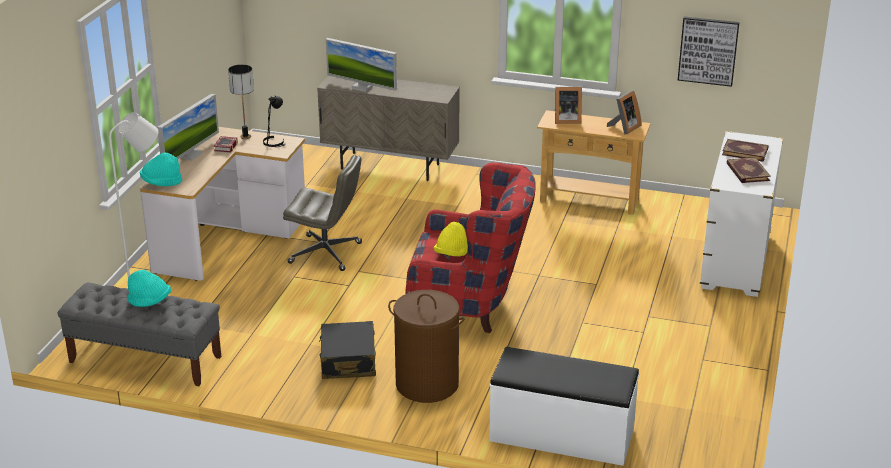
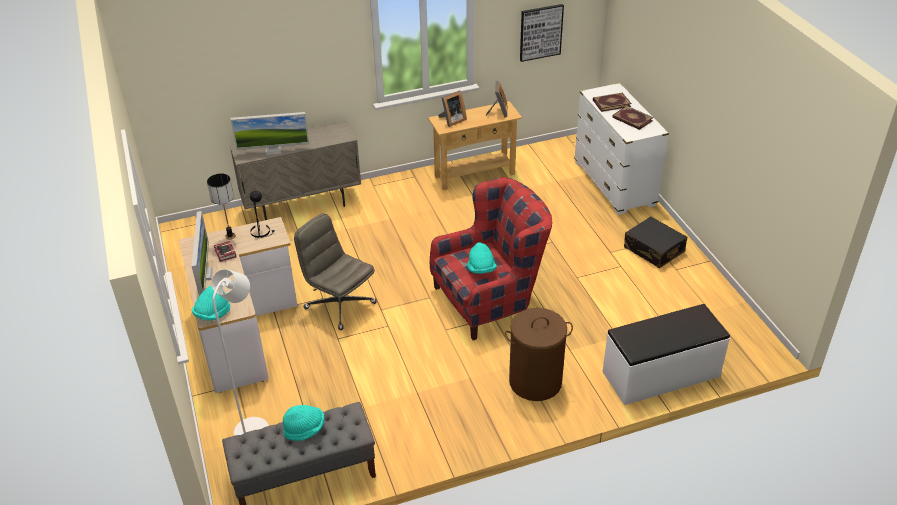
camera: 35 degrees left, 10 degrees up
(326, 253) = (339, 305): grey office chair -> grey office chair turned 120 degrees counterclockwise
(348, 361) = (460, 392): black suitcase -> black suitcase (654, 250)
(452, 254) = (481, 269): yellow hat -> turquoise hat

